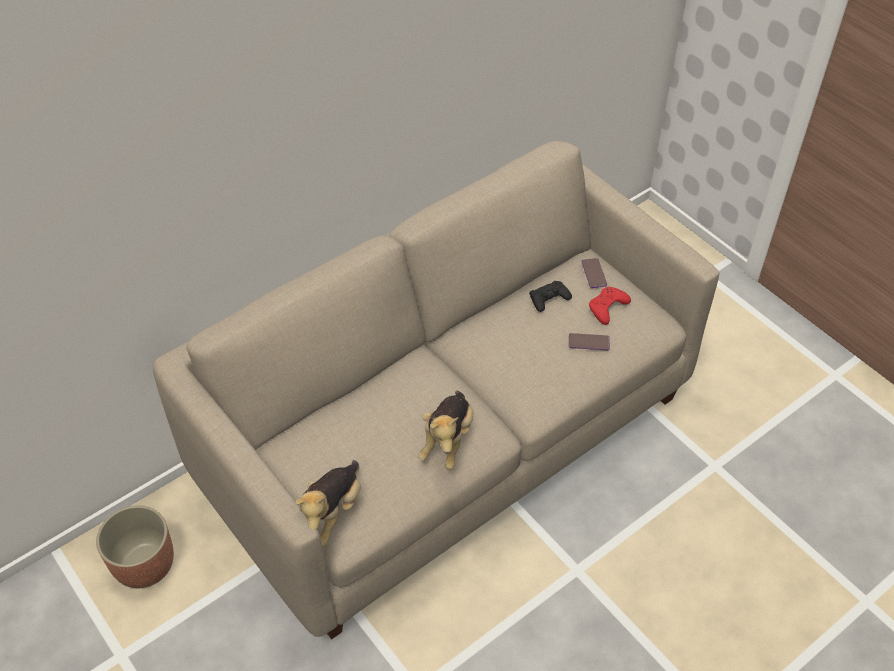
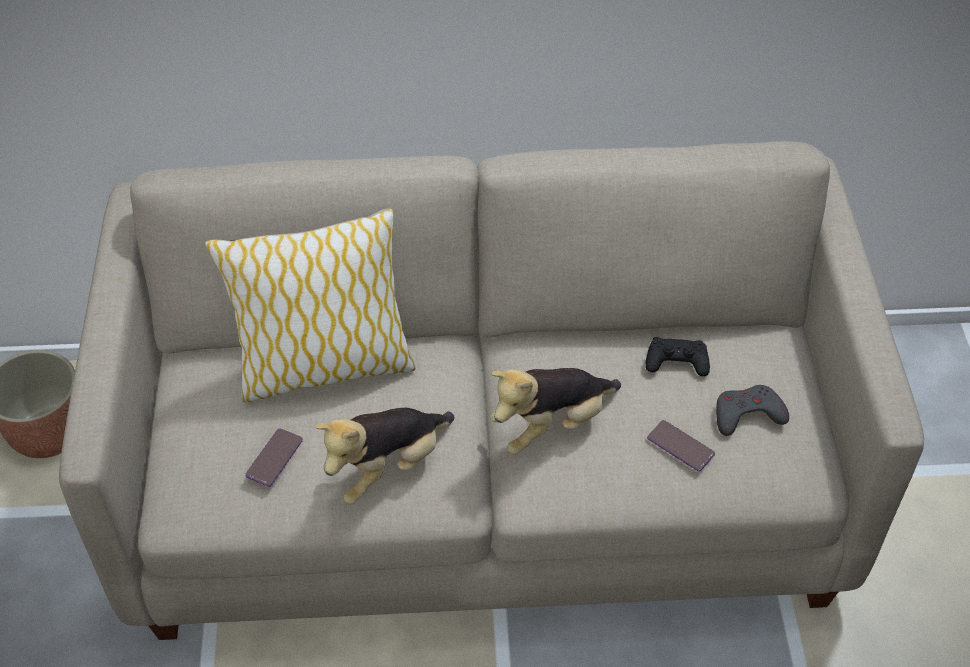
camera: 35 degrees right, 0 degrees up
(332, 512) = (181, 474): plush toy -> plush toy (551, 425)
(359, 406) = (324, 367): none -> pillow
(594, 273) = (769, 360): phone -> phone (274, 458)
(607, 307) = (747, 414): red game controller -> grey game controller

